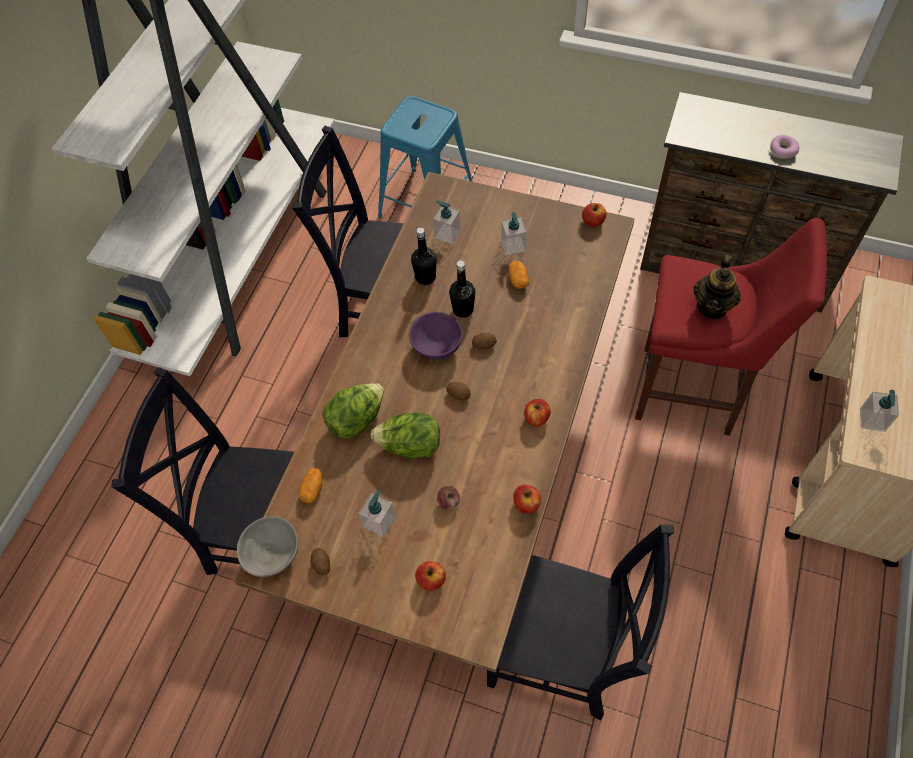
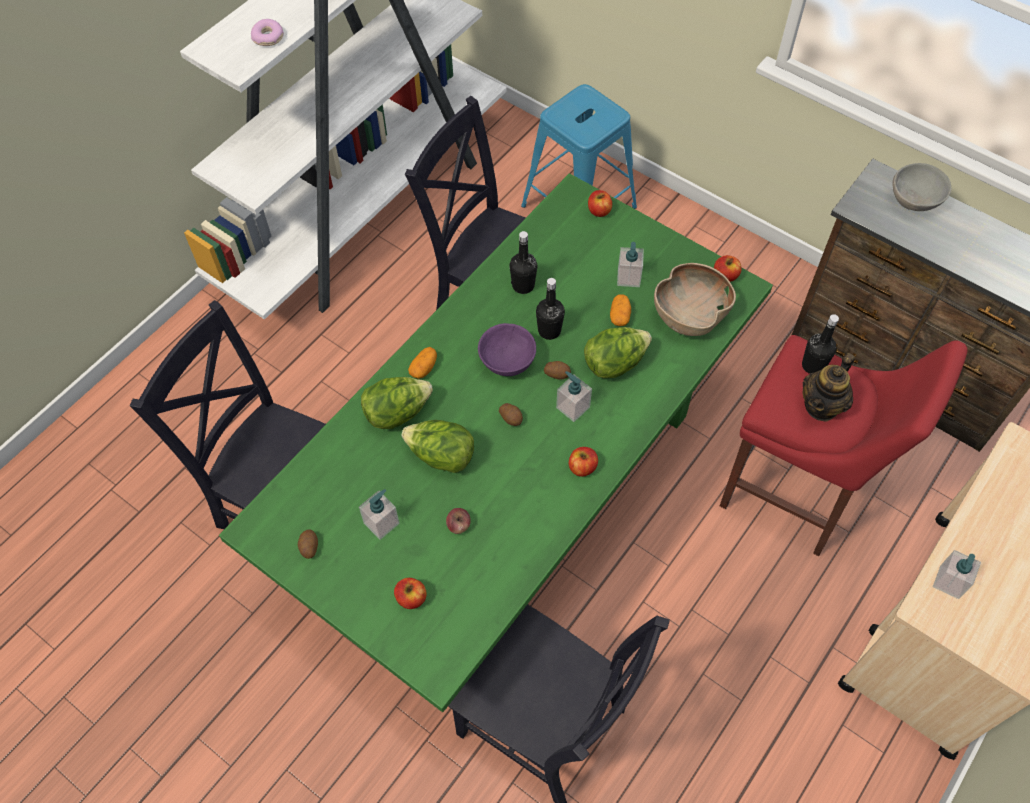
camera: 15 degrees right, 0 degrees up
(274, 555) = (266, 523): grey bowl -> grey bowl (915, 202)
(313, 489) = (328, 470): potato -> potato (424, 368)
(447, 234) = (563, 245): soap dispenser -> soap dispenser (572, 407)
(462, 464) = (515, 496): brown dining table -> green dining table
(526, 504) = (537, 552): apple -> apple (599, 211)
(529, 321) = (615, 363): none -> lettuce
(576, 262) = (689, 315): none -> brown bowl
(692, 275) = (813, 365): none -> black bottle
(783, 150) = (963, 255): donut -> donut (268, 37)

